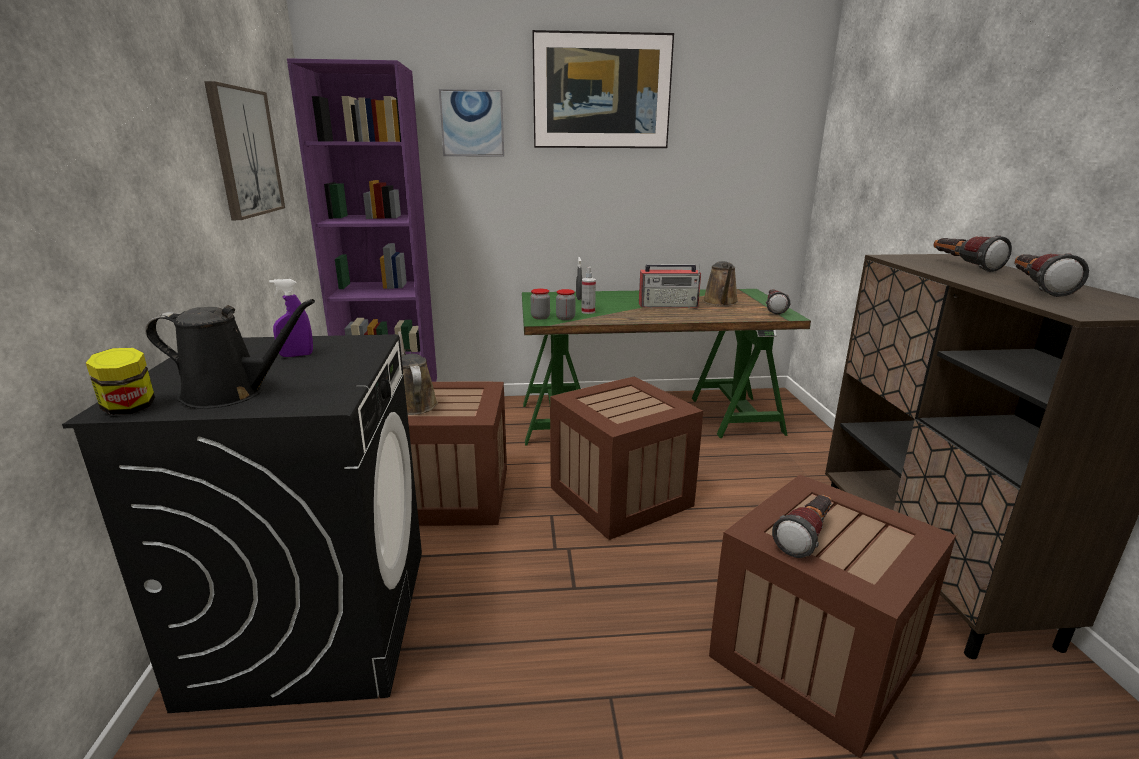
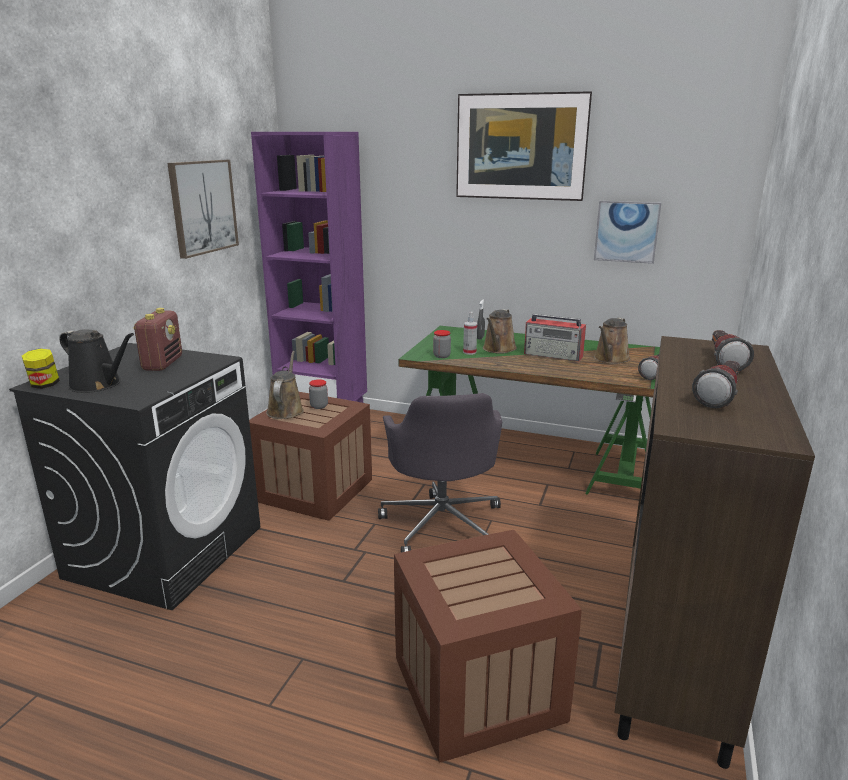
camera: 25 degrees right, 0 degrees up
(296, 355) = (162, 364): purple spray bottle -> radio
(472, 123) = (406, 174): picture -> picture (626, 231)
(540, 317) = (422, 352): jar -> jar (319, 406)
(611, 306) = (498, 349): none -> brown watering can
(620, 497) = (442, 523): crate -> grey office chair
(806, 536) = (450, 574): flashlight -> none

